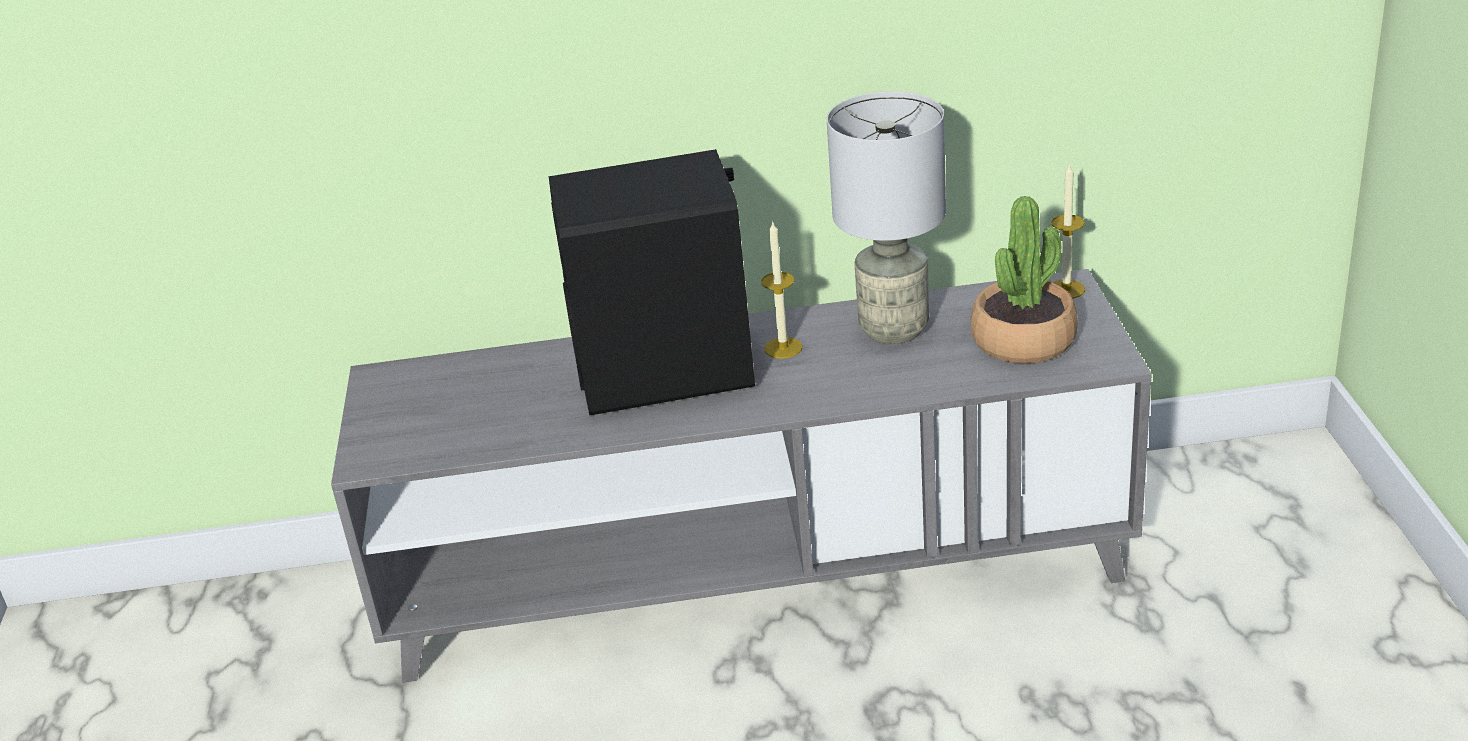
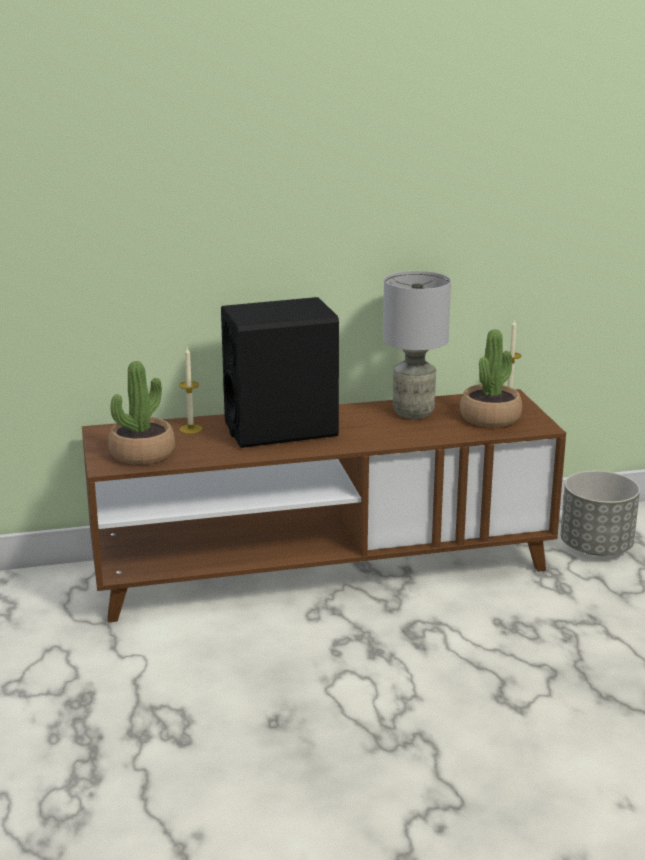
camera: 10 degrees left, 10 degrees down
(429, 430) = (142, 454): none -> potted plant
(755, 574) = (322, 569): grey tv stand -> brown tv stand
(783, 348) = (349, 420): candle -> candle (191, 429)
(1217, 530) = (595, 547): none -> grey planter

